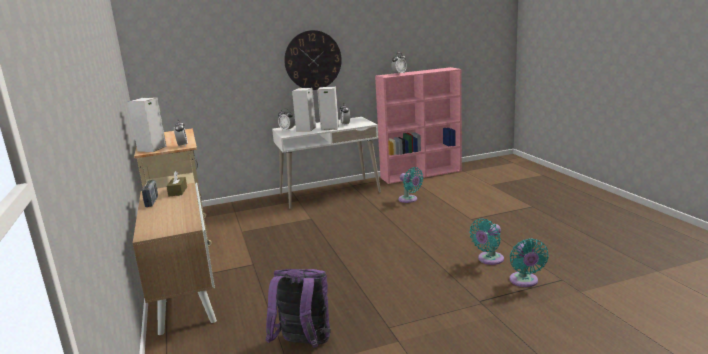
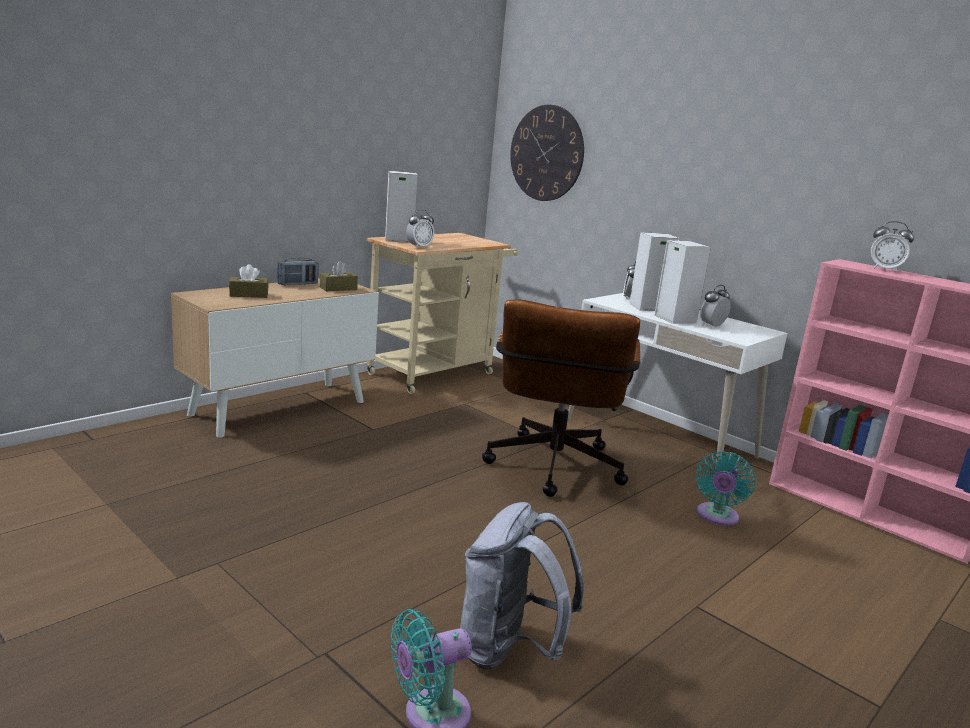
camera: 60 degrees right, 0 degrees up
(168, 217) = (249, 295): none -> brown tissue box
(303, 345) = (166, 502): purple backpack -> none
(313, 60) = (729, 195): wall clock -> wall clock (546, 153)
(345, 223) = (552, 471): none -> brown office chair
(489, 259) = (509, 650): turquoise fan -> grey backpack

